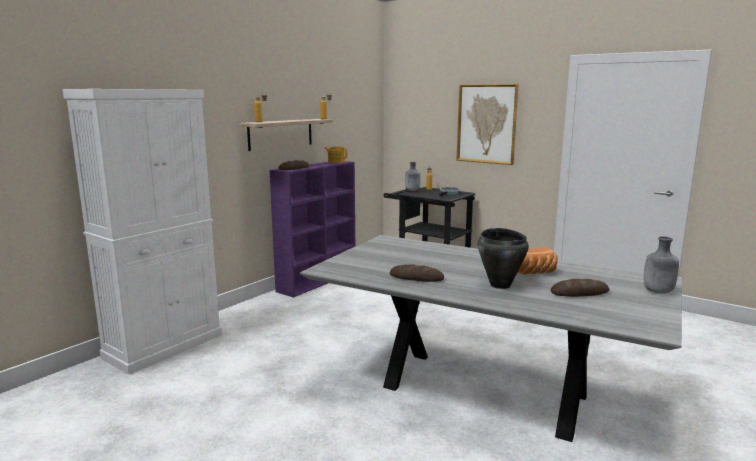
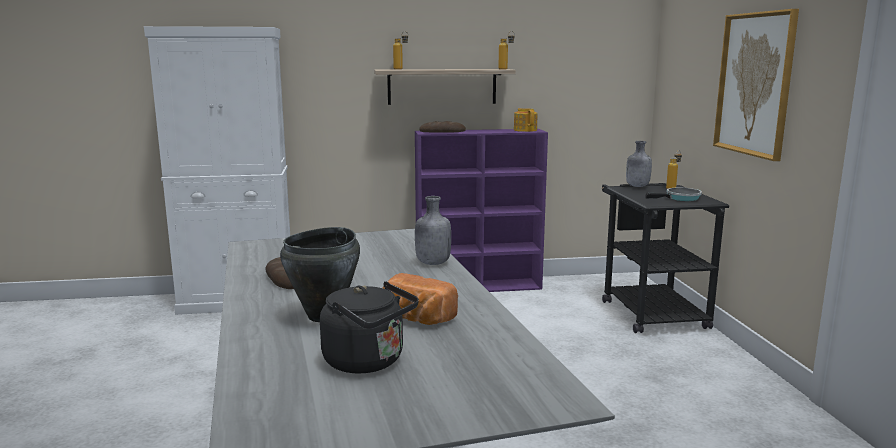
camera: 45 degrees right, 0 degrees up
(579, 292) = (368, 362): bread -> black kettle
(658, 292) = (475, 412): grey bottle -> grey bottle (432, 263)

